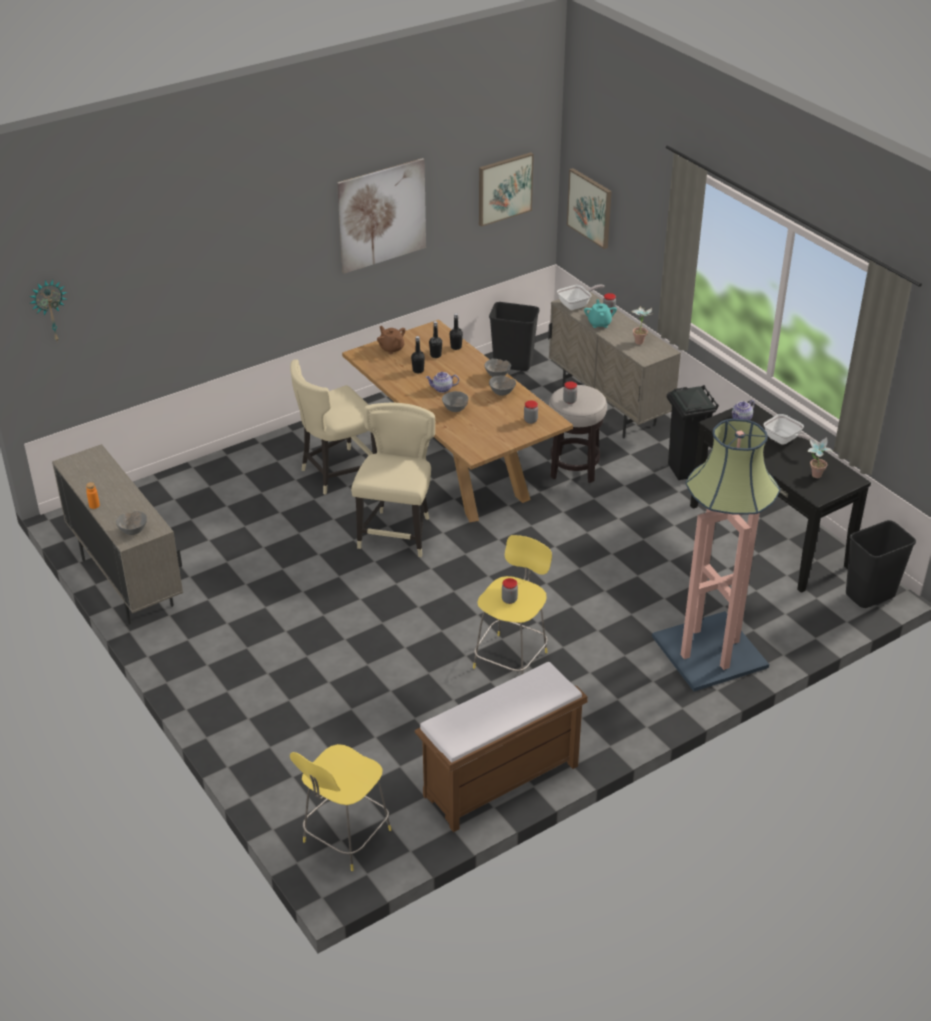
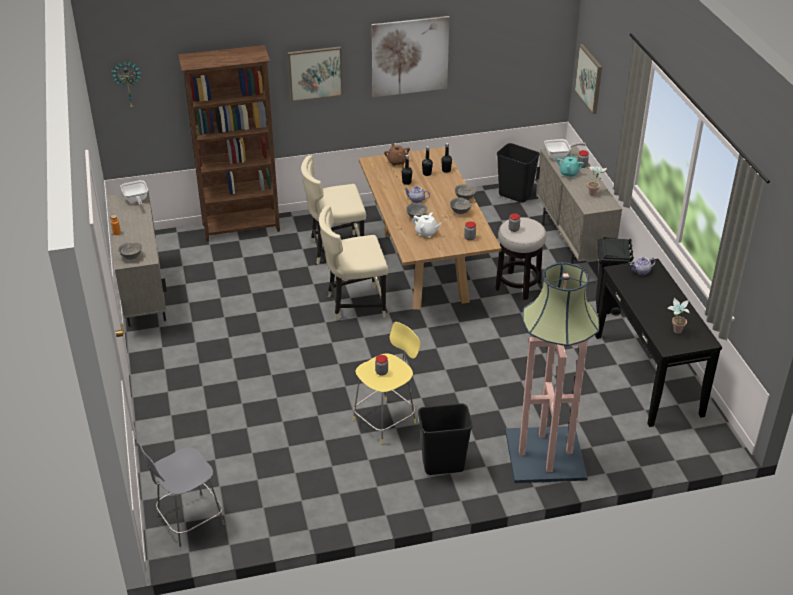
camera: 20 degrees right, 0 degrees up
(204, 470) = (242, 228): none -> brown bookcase
(345, 838) = (188, 521): yellow stool -> grey stool
(397, 533) = (354, 304): beige chair -> beige chair turned 135 degrees counterclockwise
(477, 425) = (426, 232): none -> white teapot
(500, 782) = (324, 512): brown bench -> none
(504, 188) = (522, 52): picture -> picture (315, 73)
(784, 440) = (667, 297): frying pan -> frying pan (136, 200)
(870, 596) = (707, 444): black trash can -> black trash can (443, 465)

